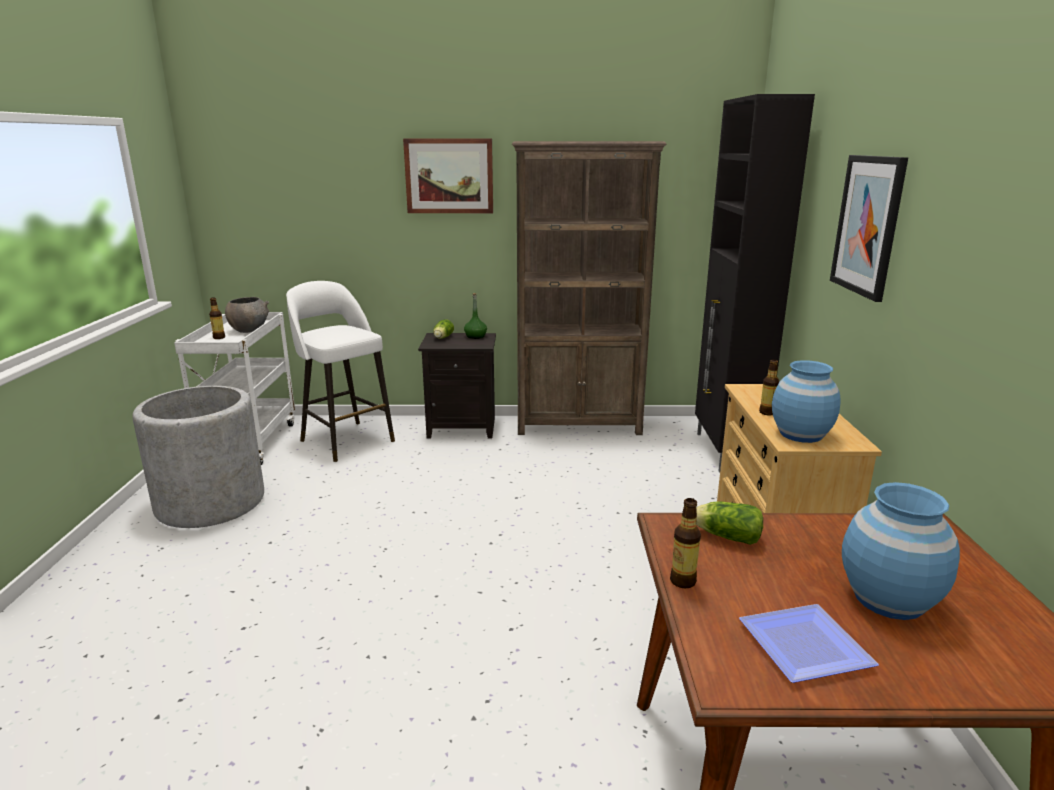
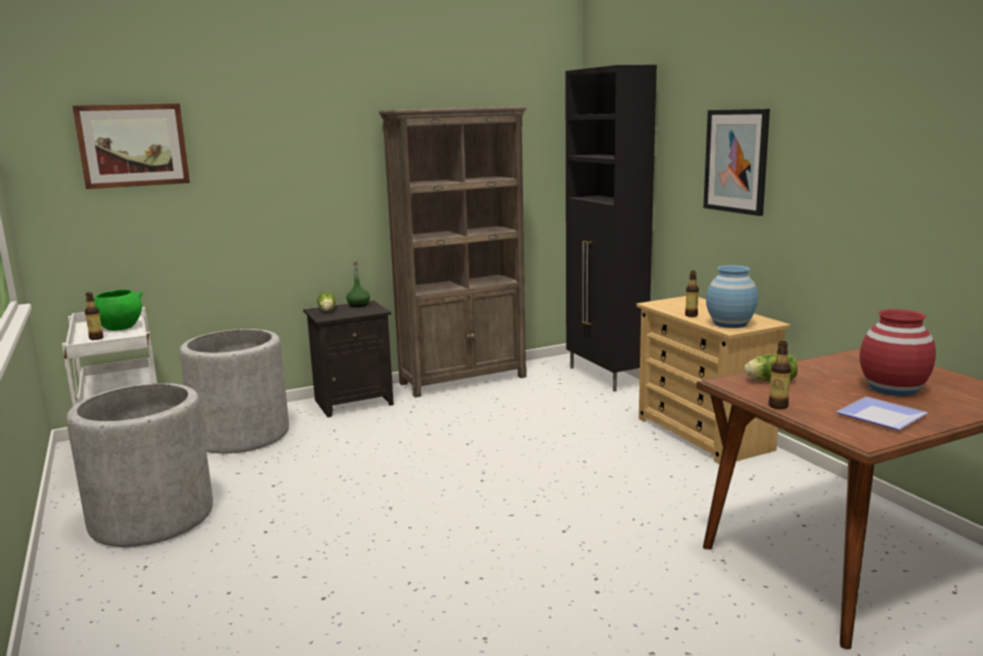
camera: 25 degrees left, 5 degrees down
(249, 330) = (120, 327): grey bowl -> green bowl
(346, 440) = (241, 435): white stool -> grey planter
(449, 176) = (317, 146): picture -> picture (133, 145)
(889, 599) = (893, 388): blue vase -> red vase

